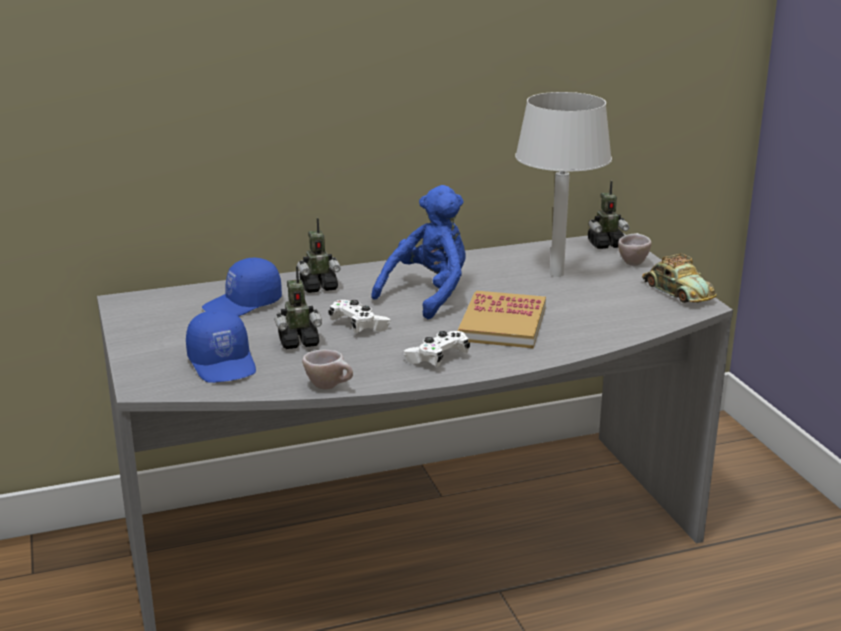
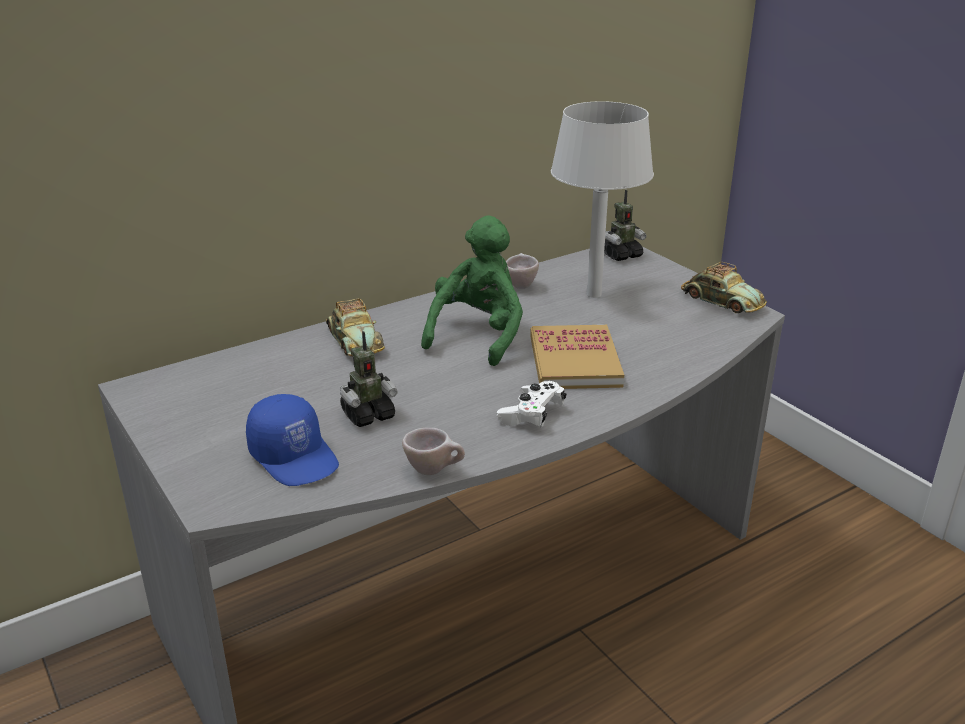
camera: 15 degrees left, 5 degrees up
(243, 304) = (280, 374): blue cap -> none
(318, 287) = (354, 340): toy robot -> toy car
(358, 326) = (424, 385): white game controller -> none
(428, 294) = (478, 335): blue plush toy -> green plush toy
(632, 262) = (658, 272): beige cup -> beige cup (520, 284)

